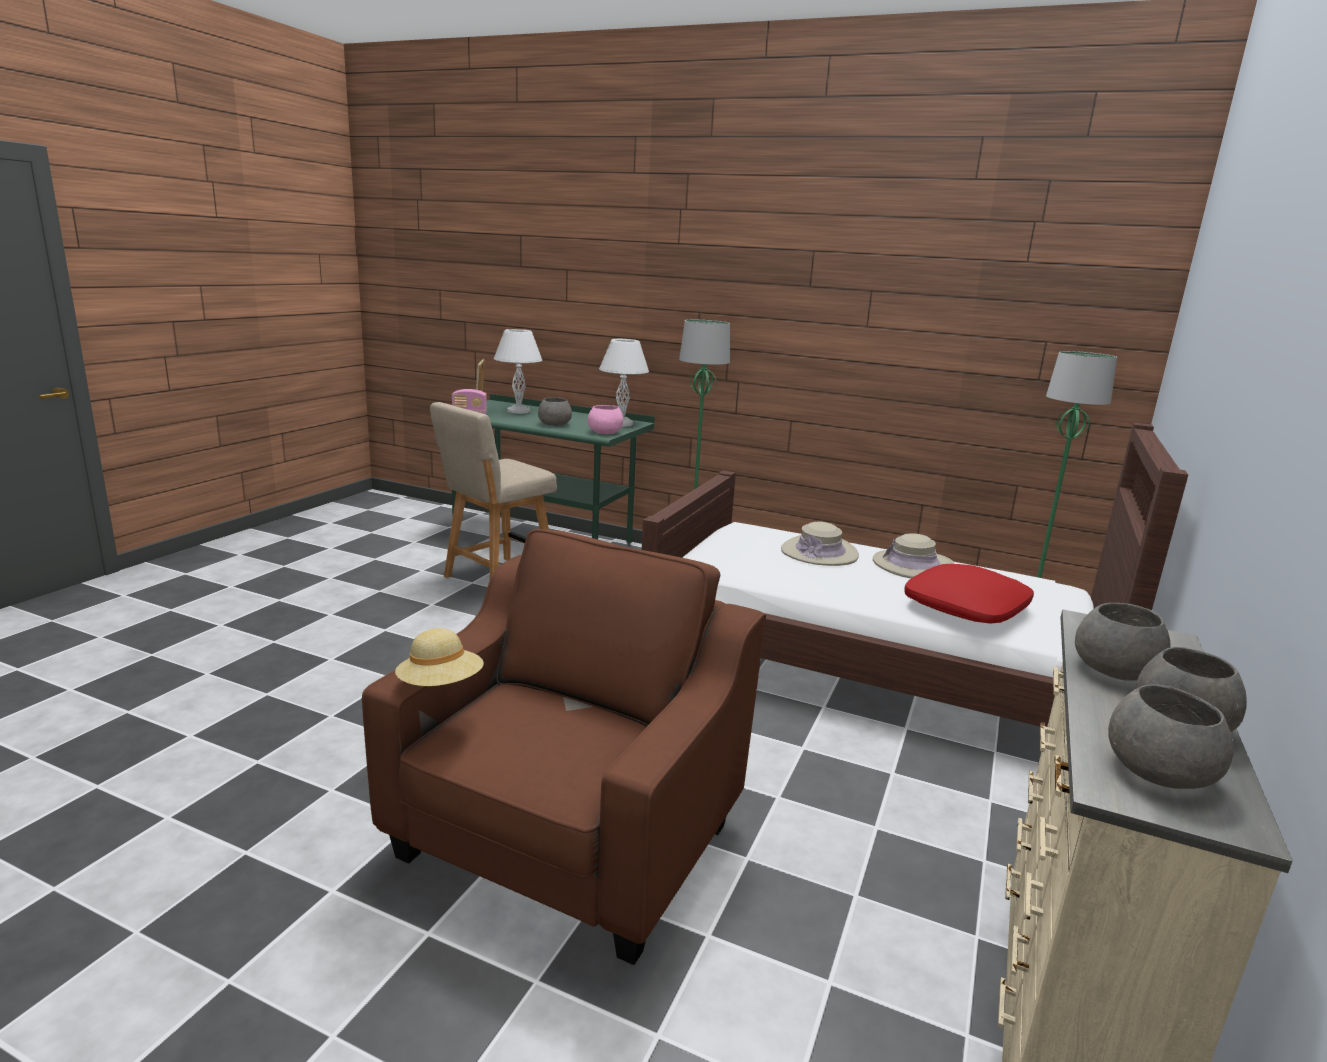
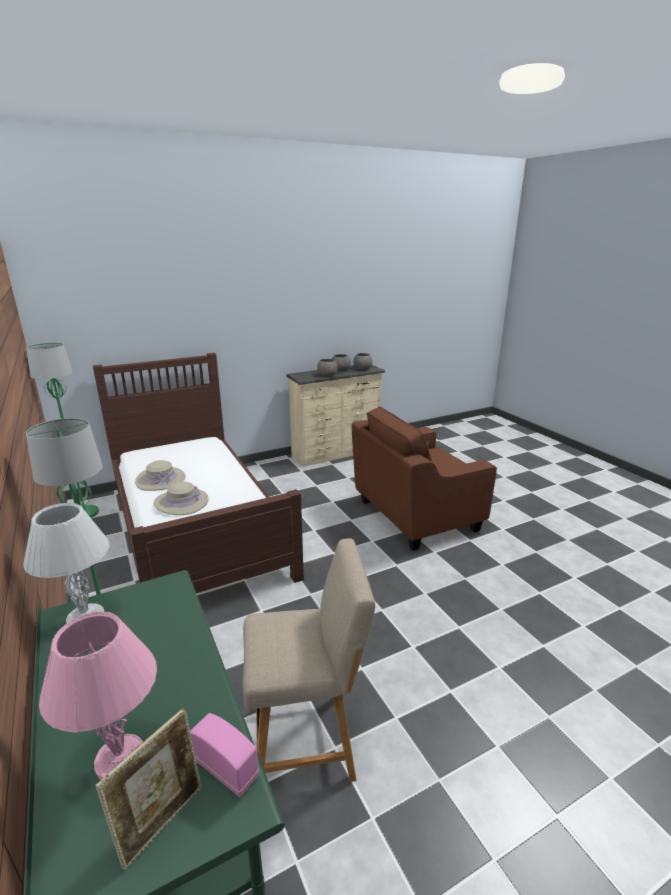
camera: 140 degrees left, 5 degrees up
(441, 686) = (469, 459): beige hat -> none
(518, 411) = (121, 760): white table lamp -> pink table lamp
(554, 424) = (166, 648): grey bowl -> none
(605, 432) = (155, 592): pink bowl -> none
(966, 608) = (203, 456): red pillow -> none

